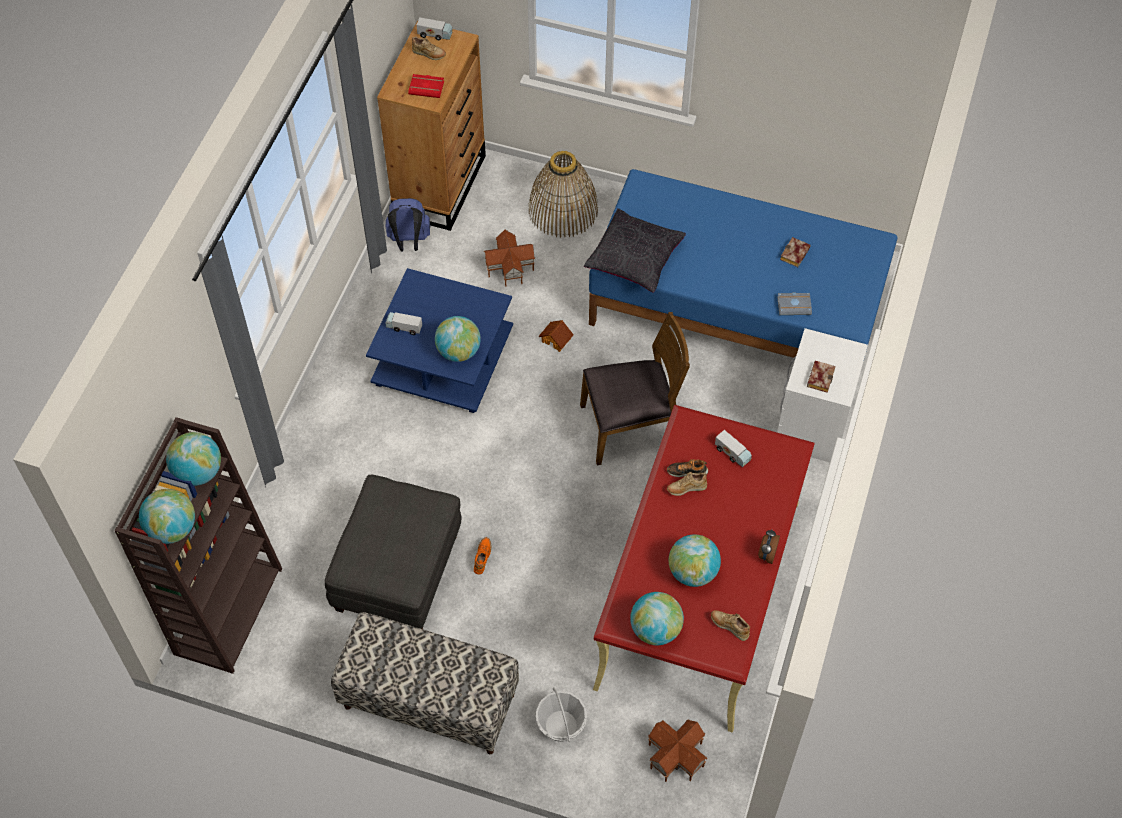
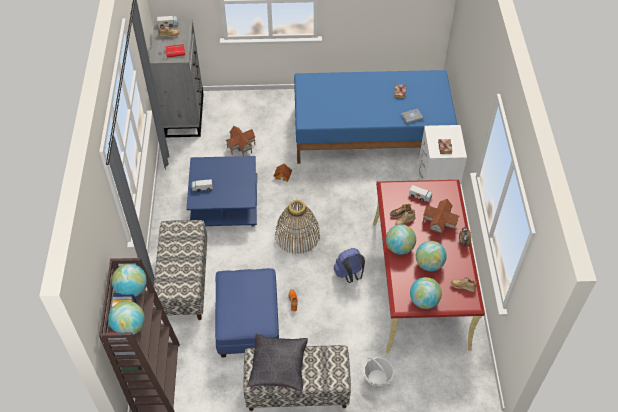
camera: 20 degrees left, 5 degrees down
(328, 471) = (184, 282): none -> bench
(398, 571) = (248, 323): grey ottoman -> blue ottoman
(409, 242) = (179, 148): blue backpack -> blue backpack (349, 275)
(440, 184) = (184, 115): brown dresser -> grey dresser
(458, 351) = (238, 192): globe -> globe (399, 248)
(563, 210) = (257, 110): basket -> basket (297, 235)
(631, 426) = (343, 208): brown chair -> none
(634, 258) = (317, 116): black pillow -> black pillow (278, 366)
(675, 755) = (446, 373): toy house -> toy house (438, 224)

